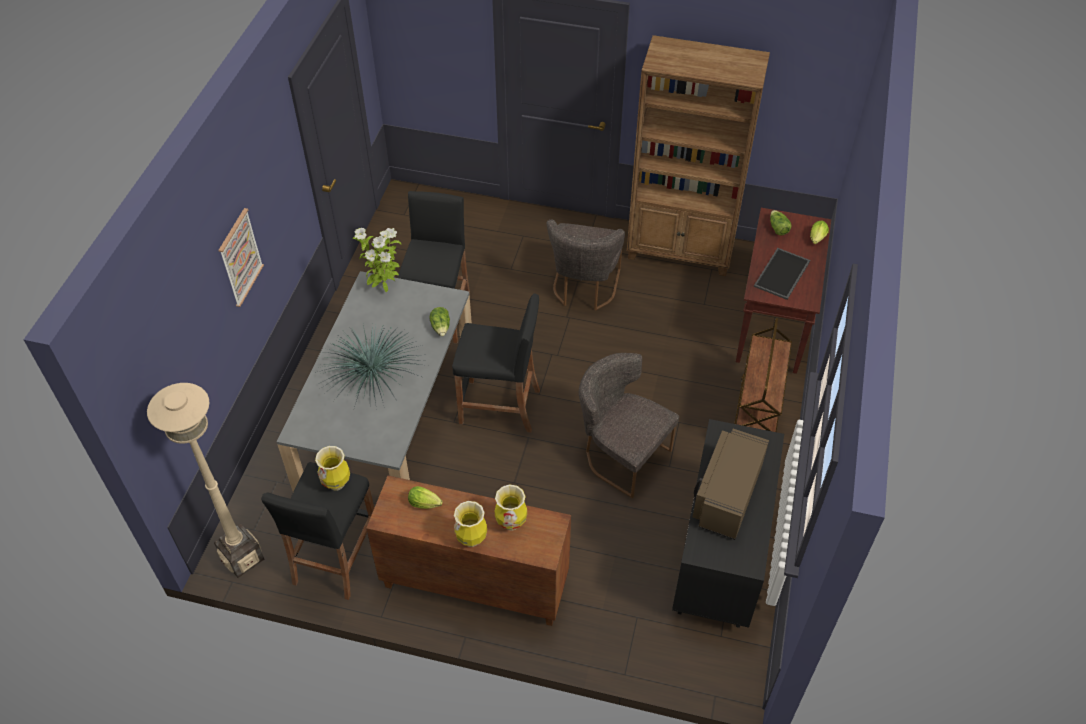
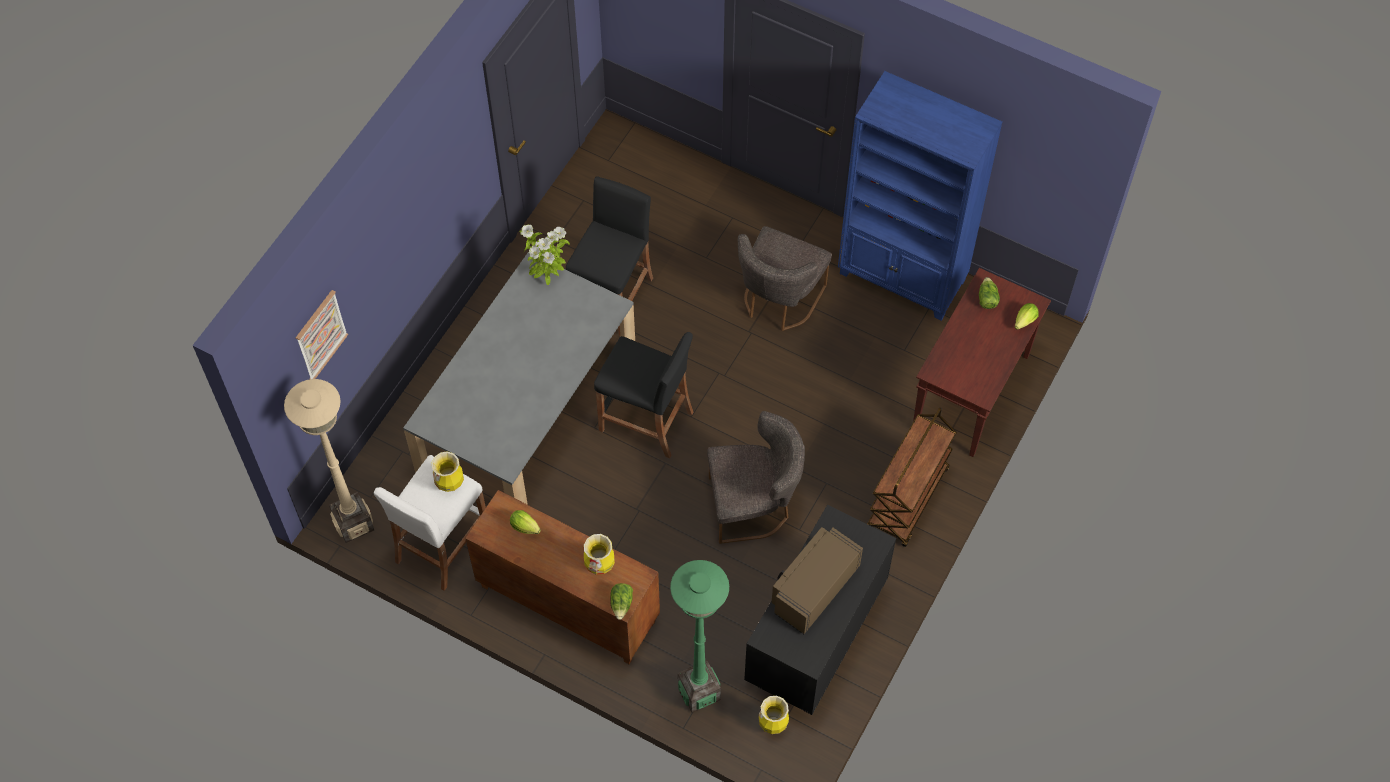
camera: 15 degrees right, 10 degrees up
(240, 257) = (400, 242): picture -> picture (320, 335)
(336, 558) = (442, 545): black stool -> white stool
(372, 373) = (511, 374): potted plant -> none
(441, 327) = (593, 338): lettuce -> lettuce (622, 604)
(471, 539) = (558, 573): vase -> vase (773, 724)
(620, 455) = (753, 505): grey chair -> grey chair turned 120 degrees clockwise
(628, 635) = (698, 692): none -> green floor lamp
(681, 251) = (902, 278): brown bookcase -> blue bookcase
(782, 274) = (969, 357): tray -> none

